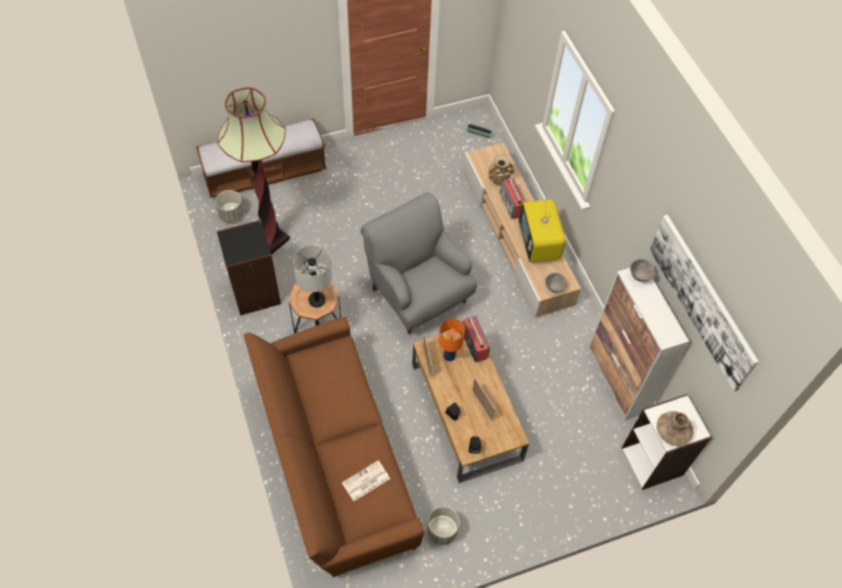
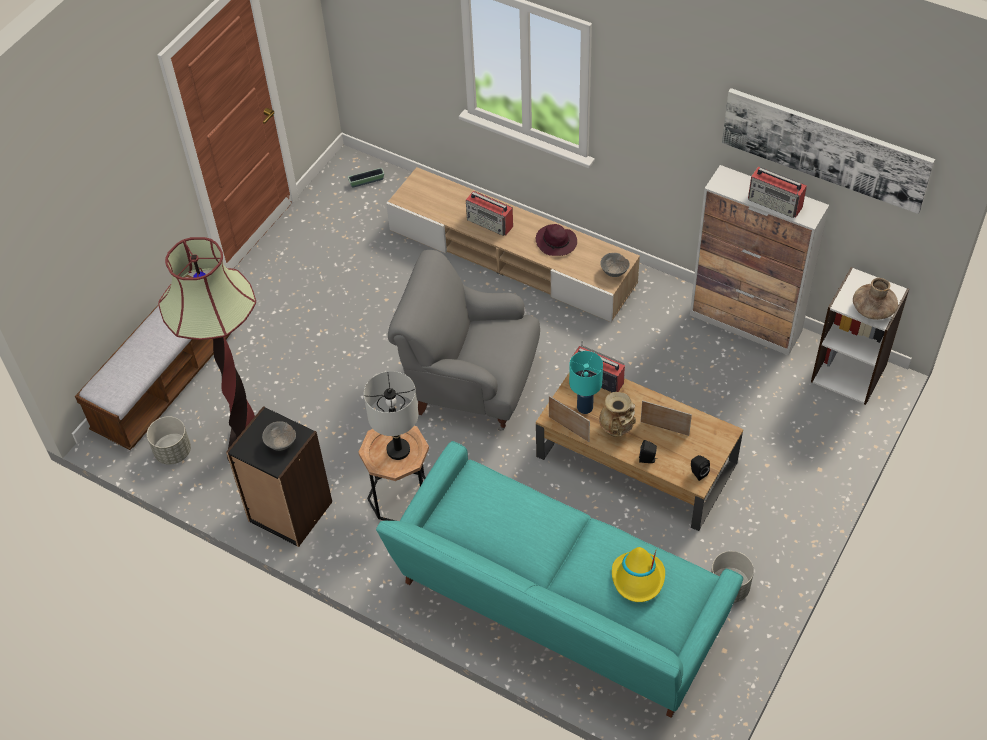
camera: 35 degrees left, 5 degrees down
(334, 461) = (557, 609): brown sofa -> turquoise sofa
(365, 481) = (638, 578): newspaper -> yellow hat
(449, 356) = (585, 408): orange table lamp -> turquoise table lamp
(498, 181) = (452, 208): beige vase -> beige vase (617, 430)
(538, 245) = (557, 242): television -> purple hat
(640, 276) = (729, 178): grey bowl -> grey bowl (281, 444)
(653, 314) = (775, 203): none -> radio

